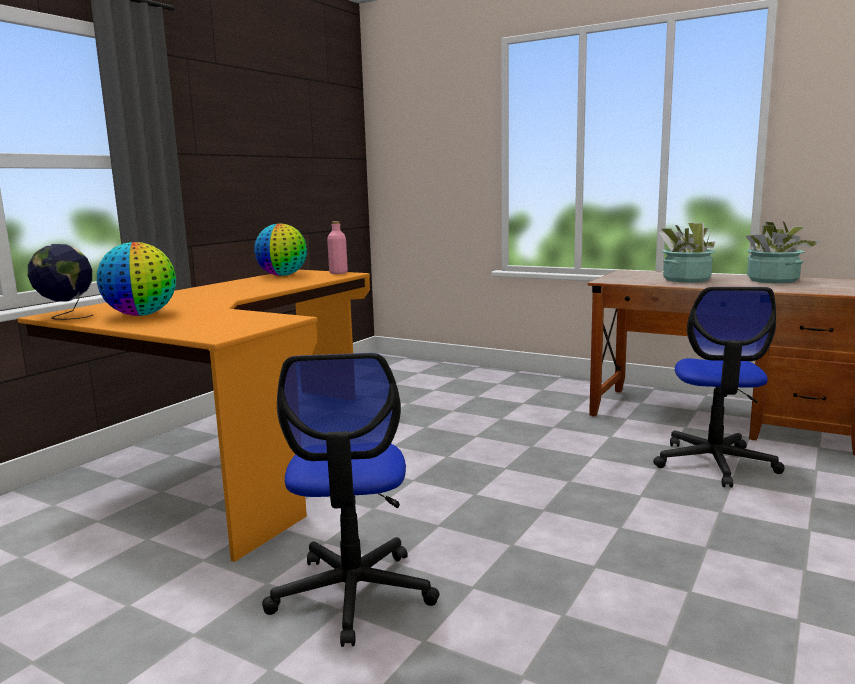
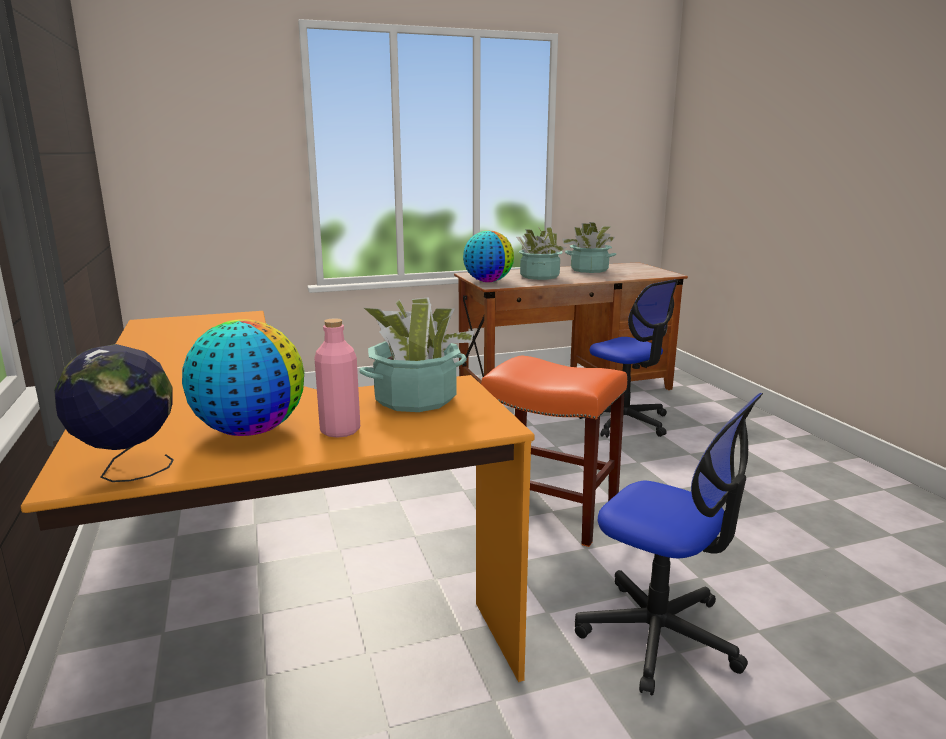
camera: 50 degrees left, 5 degrees up
(241, 319) = (415, 399): none -> potted plant
(283, 275) = (159, 332): globe -> globe (488, 281)
(338, 273) = (224, 316): pink bottle -> pink bottle (340, 430)
(473, 494) = (551, 512): none -> orange stool

